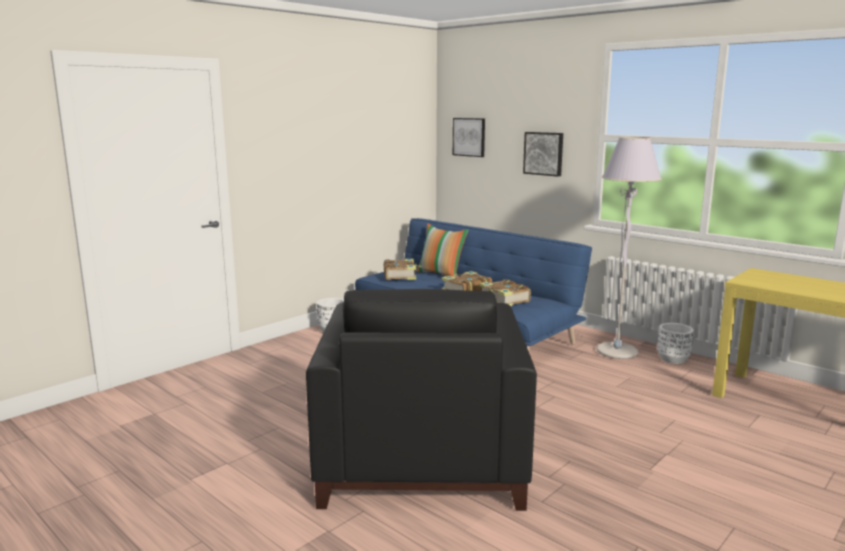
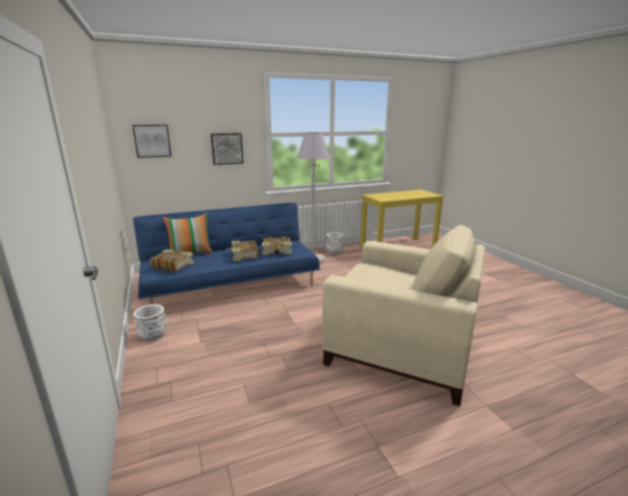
camera: 65 degrees left, 5 degrees up
(421, 453) = (399, 347): black armchair -> beige armchair

